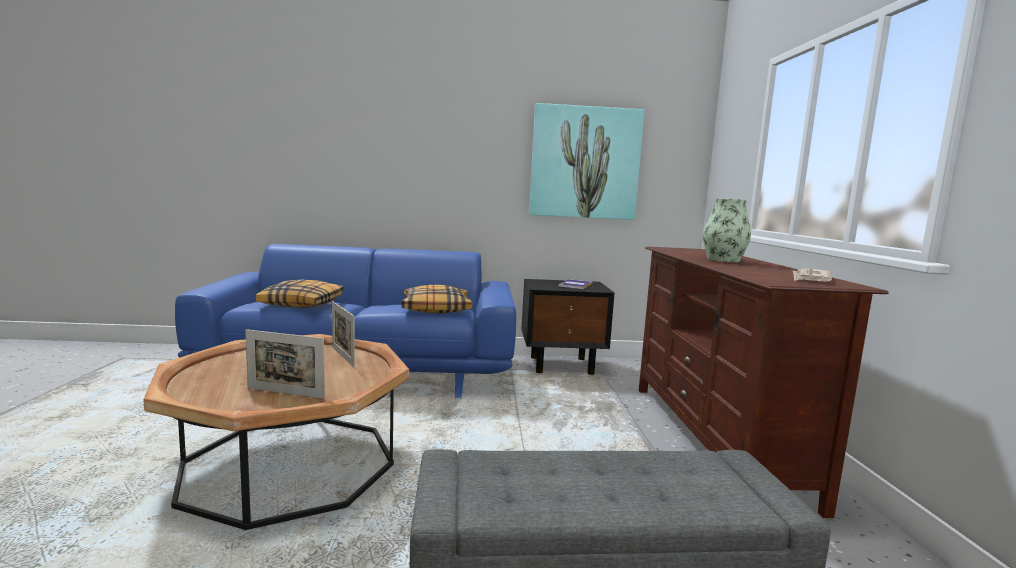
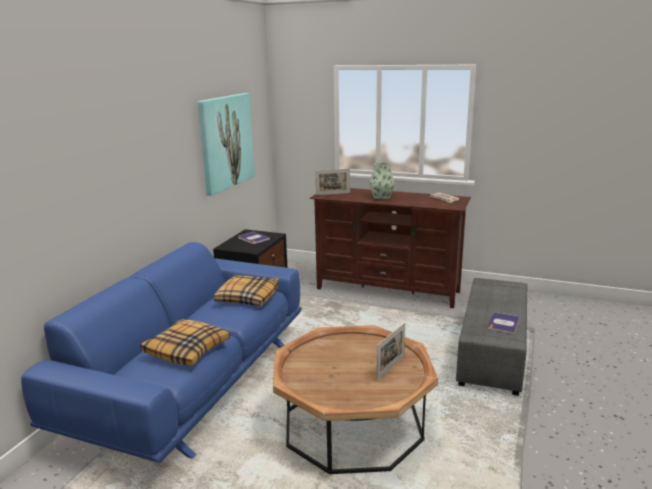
camera: 65 degrees left, 10 degrees up
(343, 357) = (326, 347): picture frame -> picture frame (333, 194)
(523, 492) = (503, 323): none -> book

